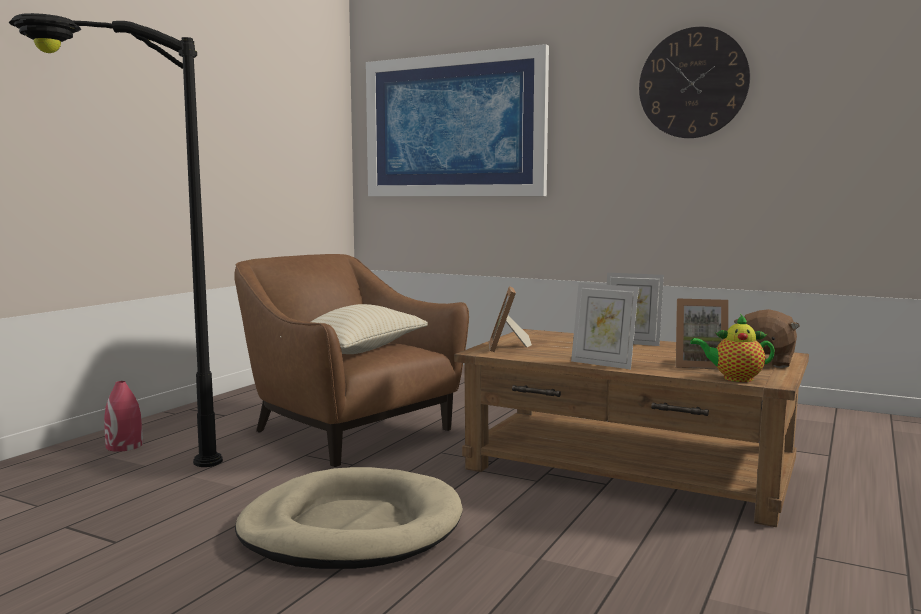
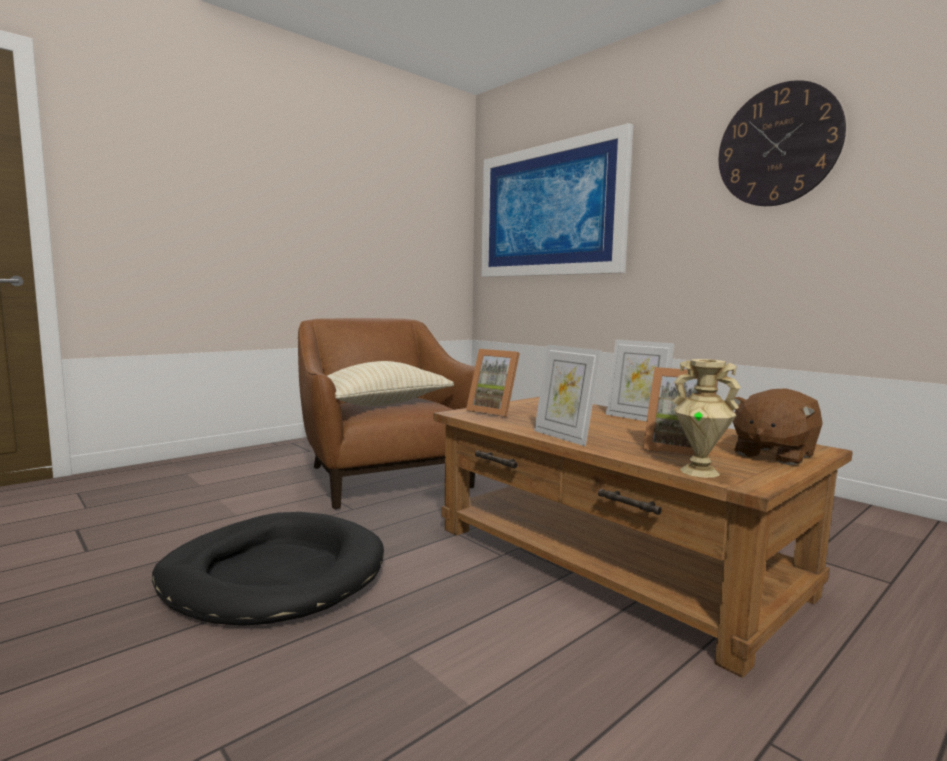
camera: 20 degrees right, 0 degrees up
(116, 466) = (180, 482): black floor lamp -> none
(124, 446) = (208, 467): red vase -> none
(351, 527) = (274, 574): beige dog bed -> black dog bed
(507, 348) = (495, 411): picture frame -> picture frame turned 75 degrees counterclockwise
(734, 378) = (700, 471): teapot -> beige vase

